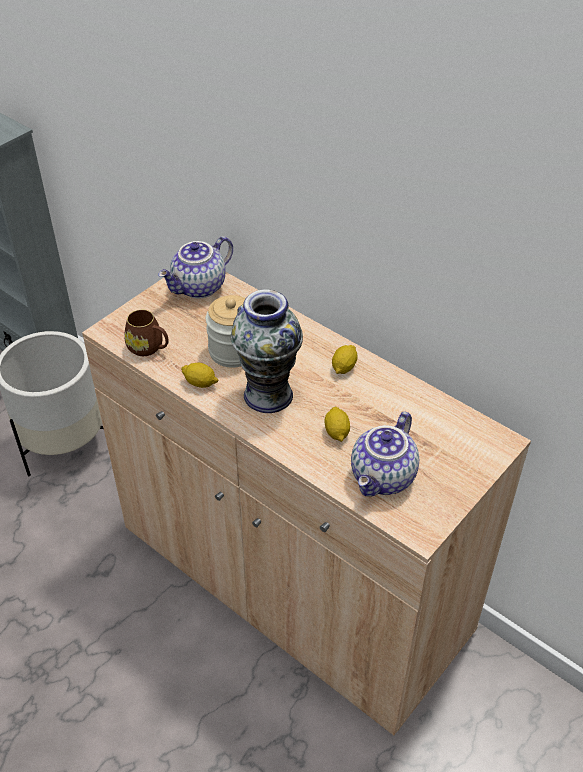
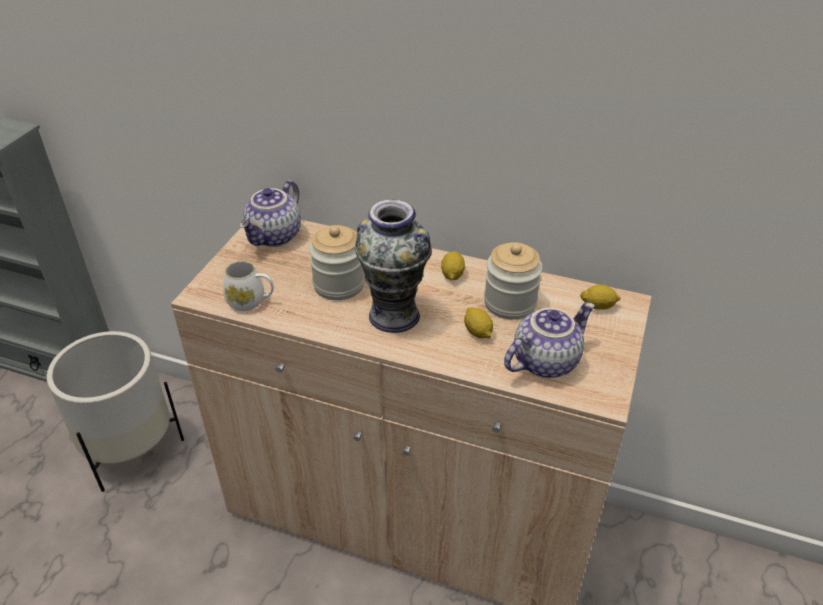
camera: 20 degrees left, 5 degrees down
(149, 348) = (251, 301): brown mug -> white mug
(200, 383) = (320, 321): lemon -> lemon (598, 306)
(383, 411) = (510, 303): none -> jar
(384, 478) = (544, 361): teapot -> teapot turned 135 degrees counterclockwise

